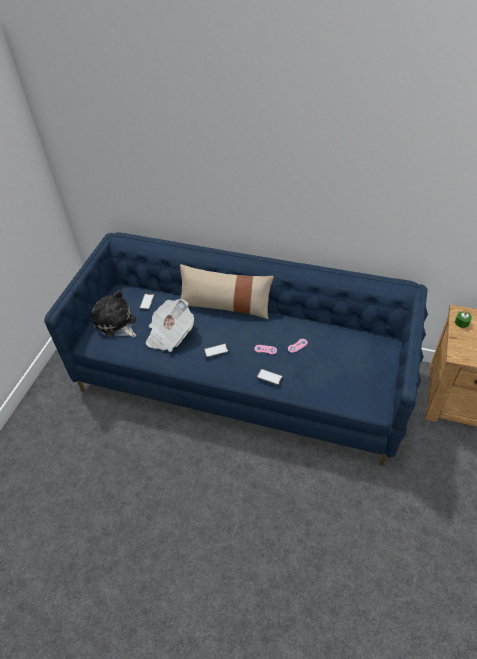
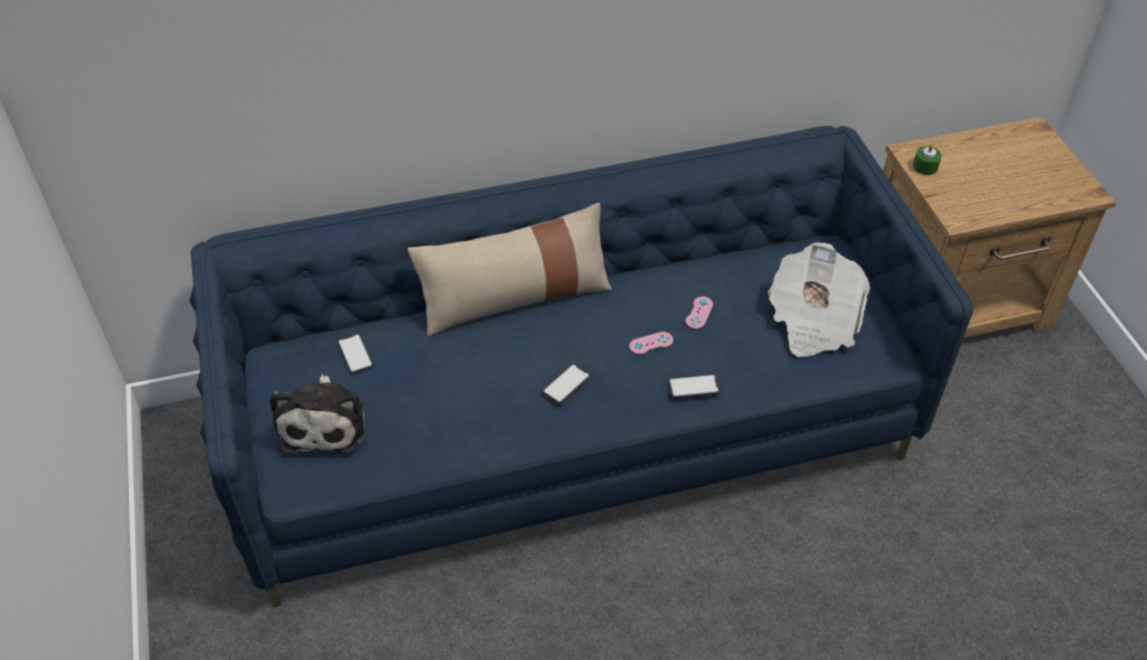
camera: 35 degrees left, 0 degrees up
(116, 323) = (324, 422): plush toy -> plush toy turned 105 degrees counterclockwise
(170, 335) = (453, 395): newspaper -> newspaper (813, 321)

